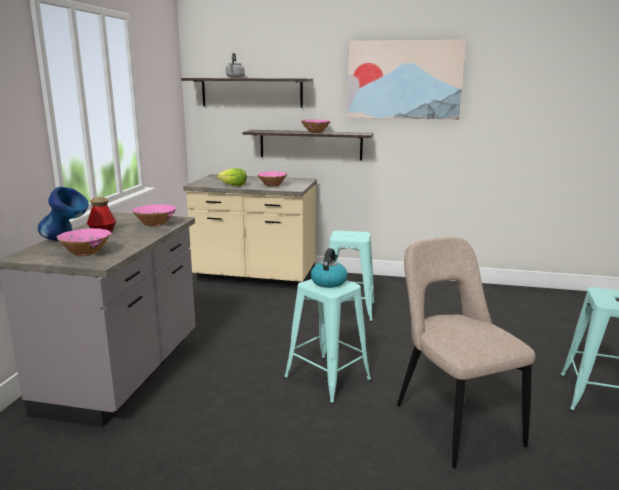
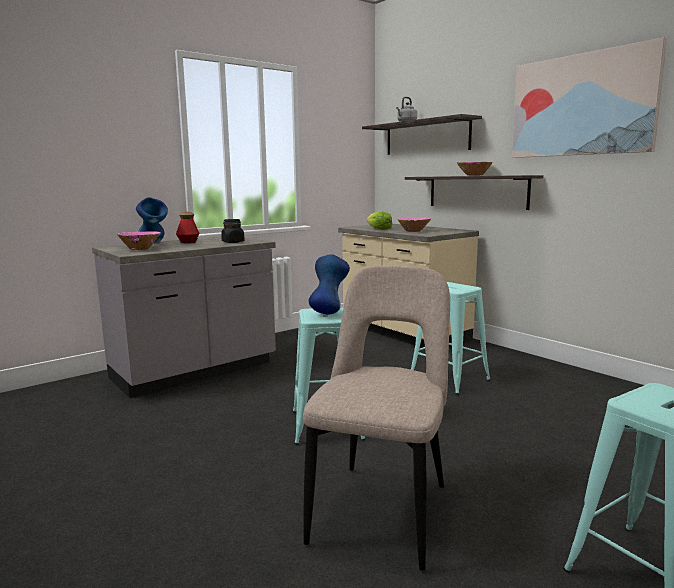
camera: 40 degrees right, 5 degrees down
(155, 224) = (233, 242): pink bowl -> black jar
(329, 282) = (329, 312): kettle -> blue vase

